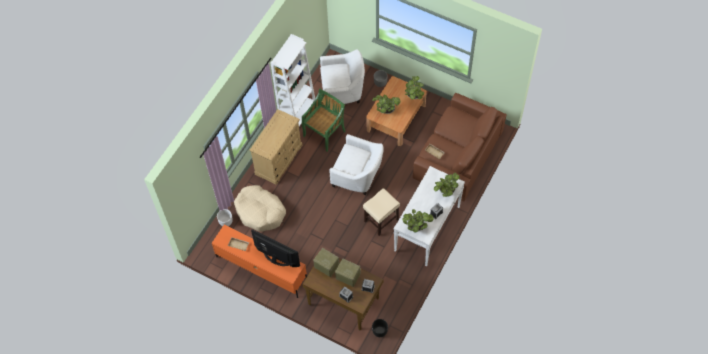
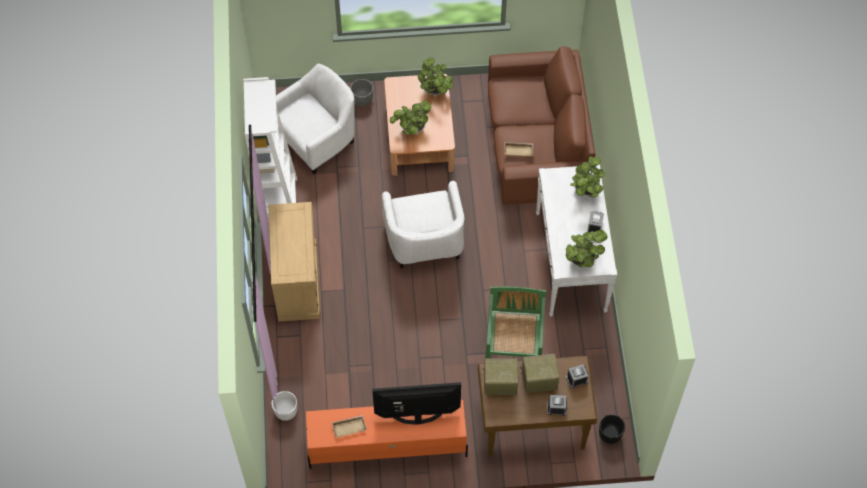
camera: 35 degrees left, 0 degrees up
(260, 212) = (325, 369): beige dog bed -> none
(325, 133) = (336, 209): green chair -> green chair (513, 349)
(358, 175) = (425, 241): white armchair -> white armchair turned 90 degrees clockwise
(381, 221) = (502, 286): beige stool -> none

